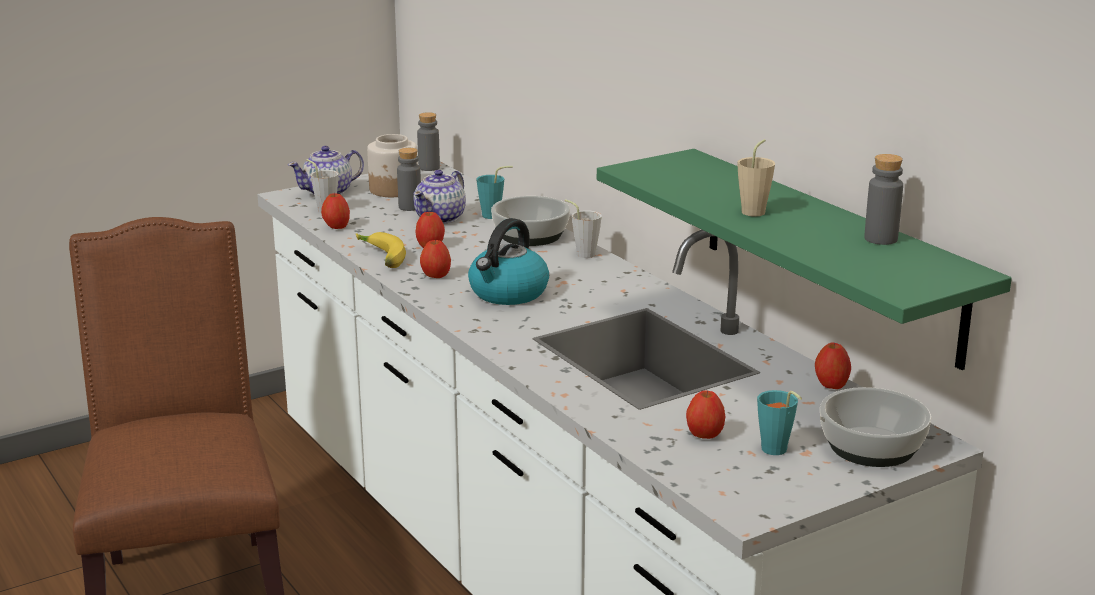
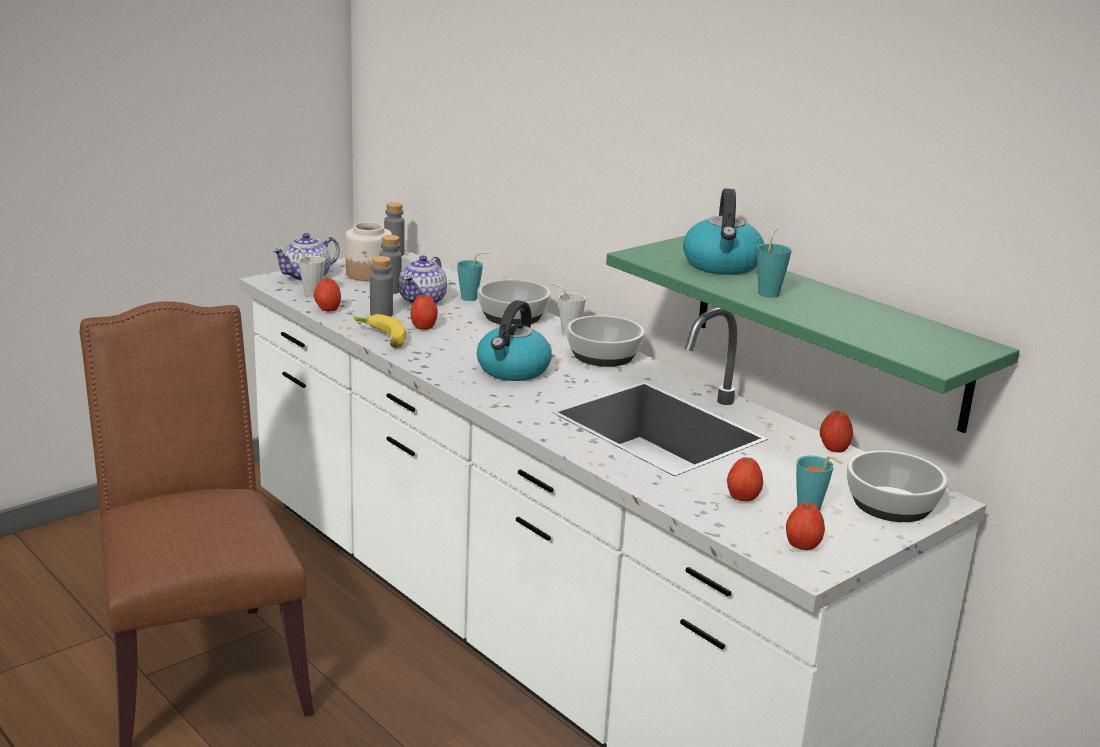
camera: 10 degrees left, 0 degrees up
(436, 276) = (439, 355): apple -> apple (802, 546)
(613, 278) = (603, 355): none -> bowl
(718, 181) = (722, 265): none -> kettle
(756, 210) = (770, 292): beige cup -> turquoise cup
(880, 239) = (891, 317): grey bottle -> grey bottle (381, 314)

